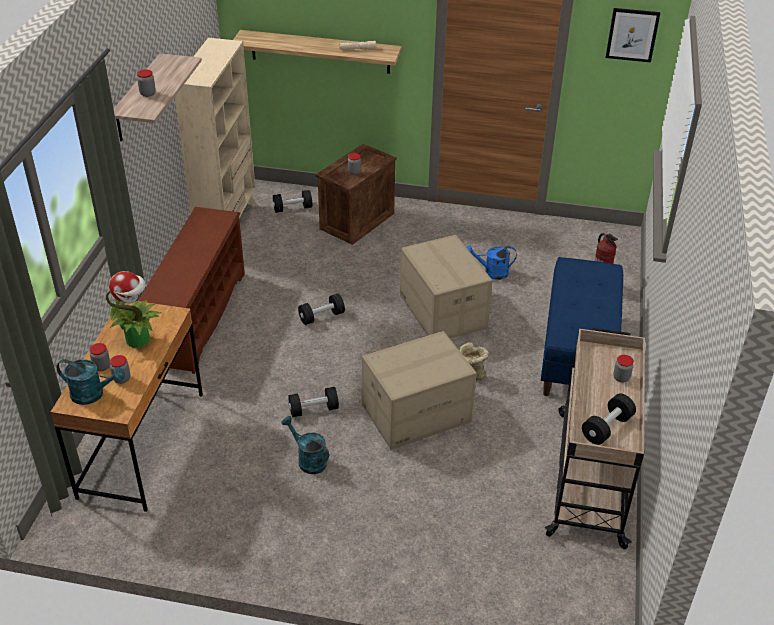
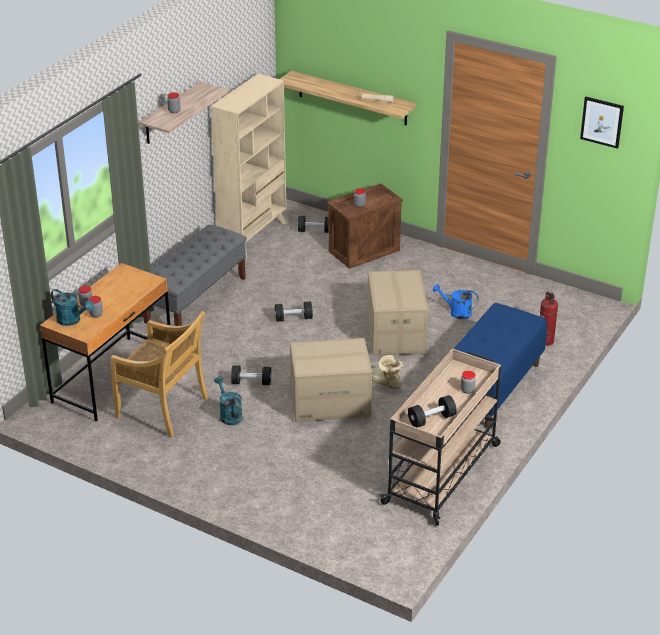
camera: 20 degrees right, 5 degrees down
(138, 339) = (120, 292): potted plant -> none
(198, 317) = (196, 299): brown shoe rack -> grey bench
(224, 471) = (163, 408): none -> beige chair

